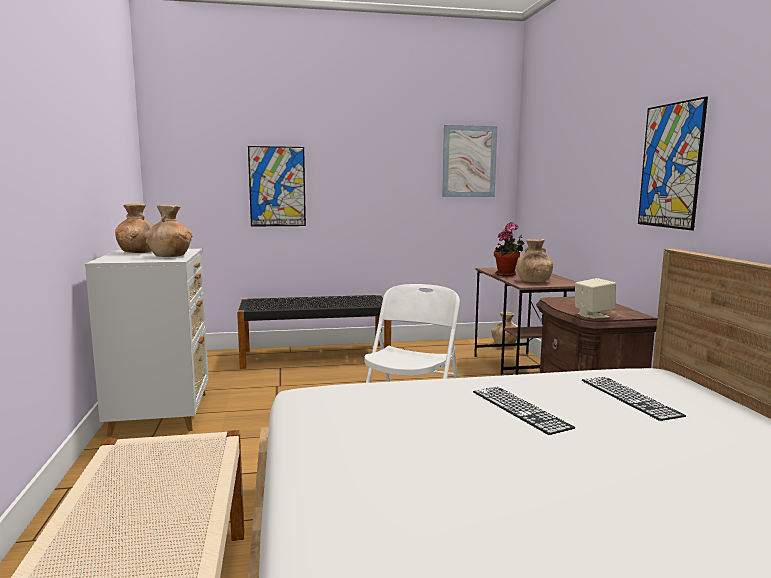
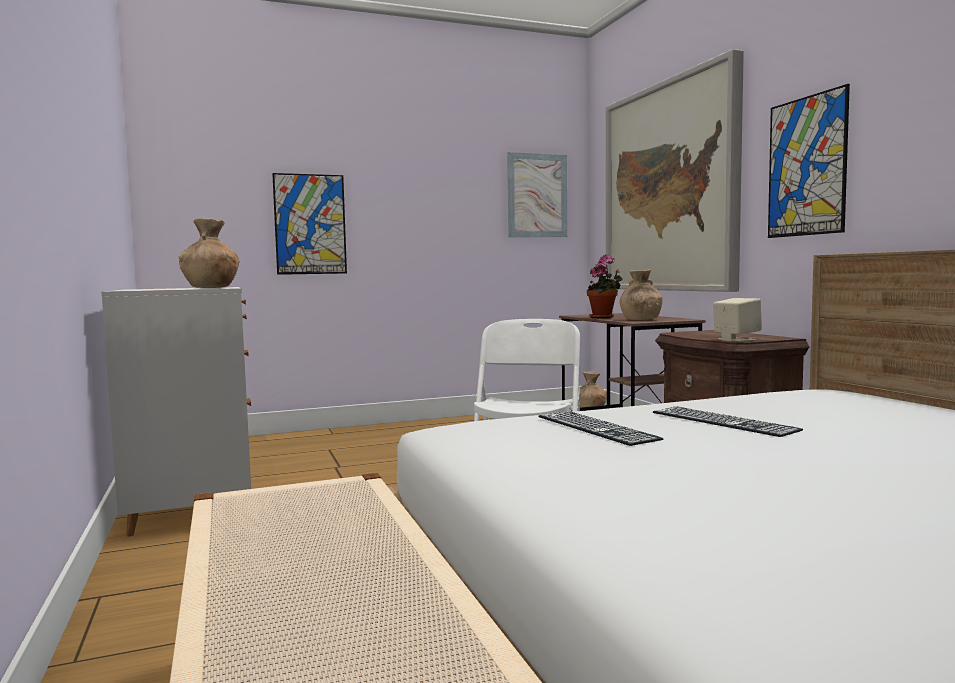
camera: 10 degrees left, 5 degrees down
(138, 252) = (158, 288): brown vase -> none
(315, 355) = (367, 434): black bench -> none
(572, 165) = (669, 187): none -> picture
(629, 397) = (829, 406): keyboard -> keyboard (596, 427)

